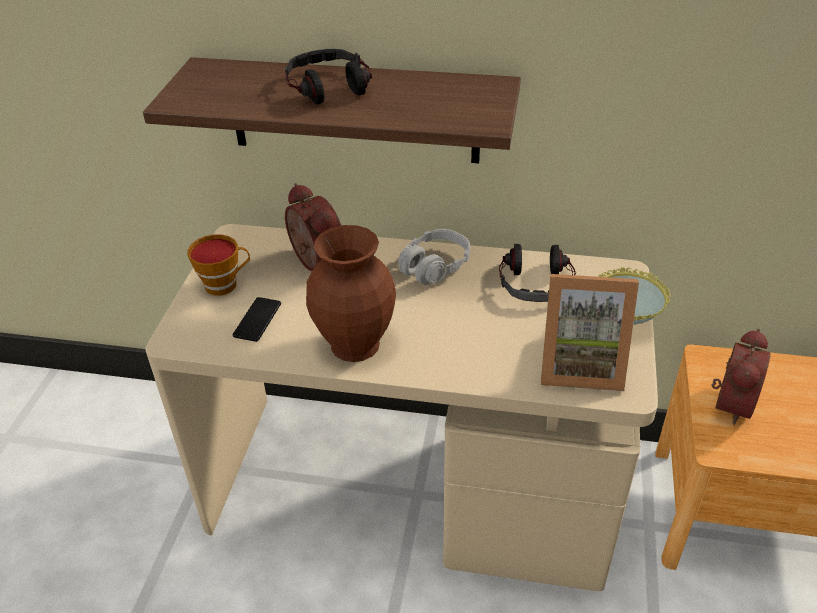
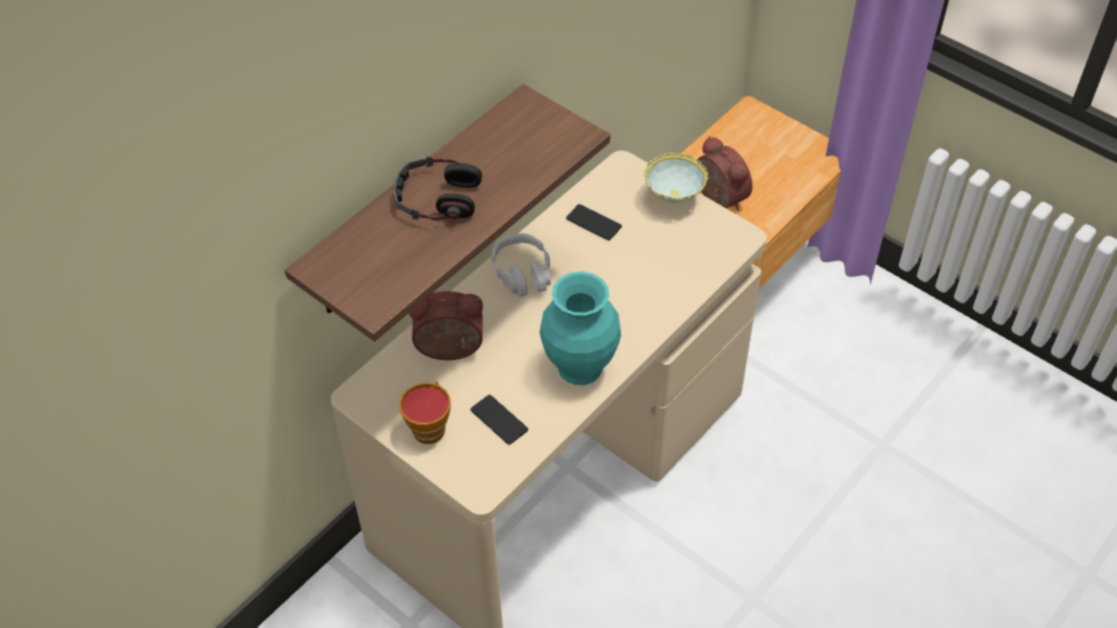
camera: 60 degrees left, 10 degrees up
(353, 344) = (578, 367): brown vase -> turquoise vase
(536, 283) = (593, 223): headphones -> phone
(580, 365) = (699, 247): picture frame -> none

